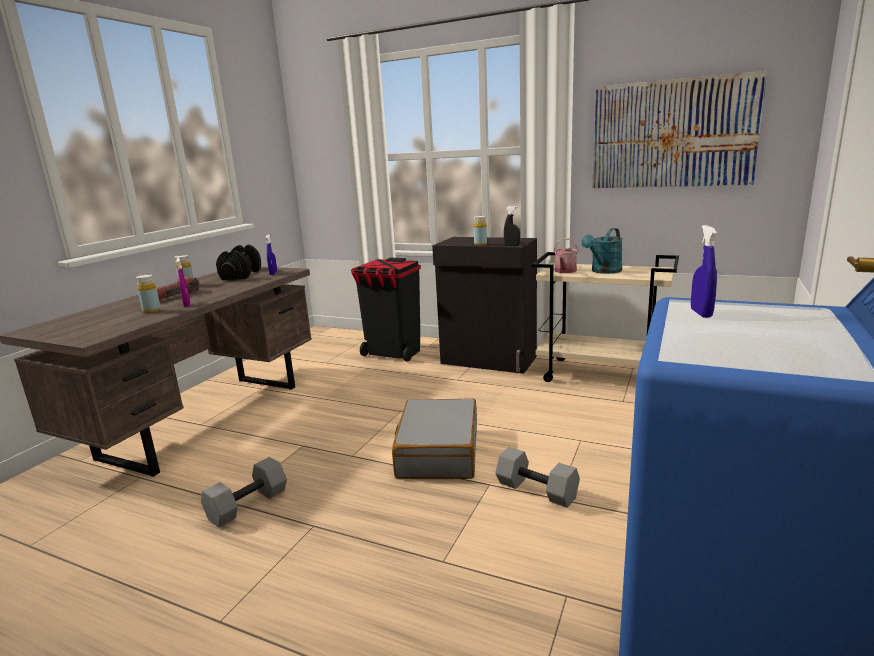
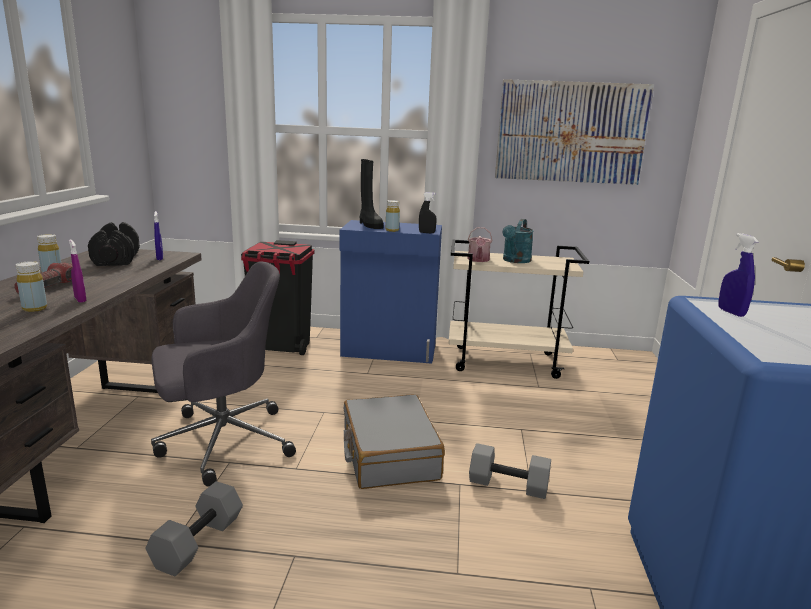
camera: 20 degrees left, 0 degrees up
(305, 429) = (222, 442): none -> grey office chair
(465, 240) = (369, 225): none -> black boot
(488, 360) = (389, 351): black cabinet -> blue cabinet

